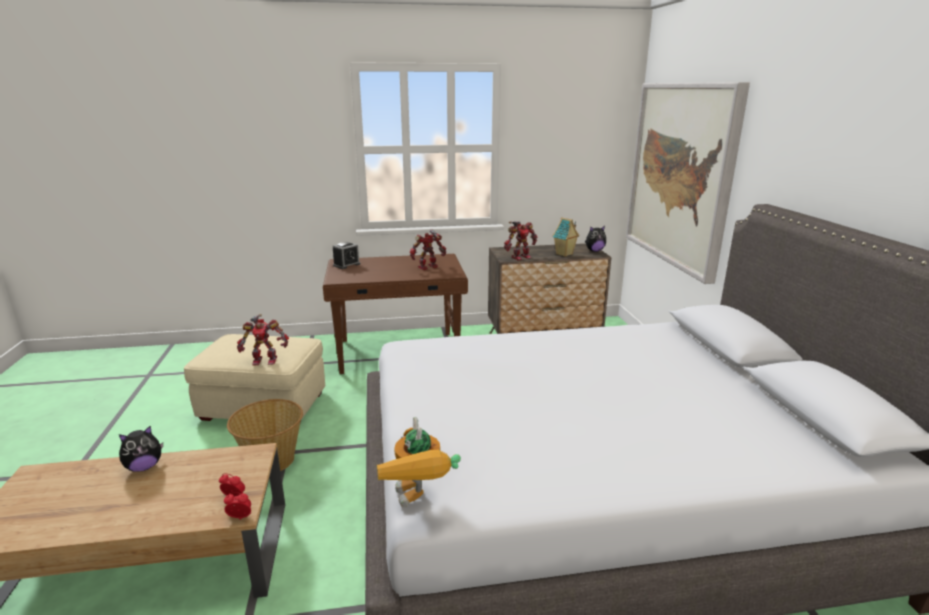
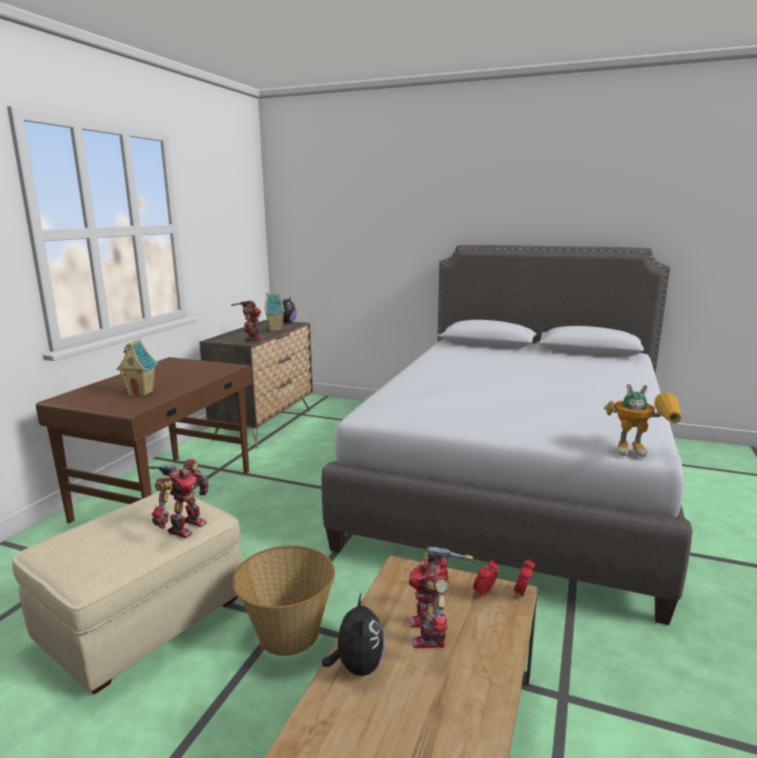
camera: 60 degrees left, 5 degrees down
(346, 265) = (87, 398): alarm clock -> none
(368, 272) = (141, 392): none -> toy house
(428, 267) = (189, 370): toy robot -> toy robot (430, 633)
(680, 175) = (344, 241): picture -> none

